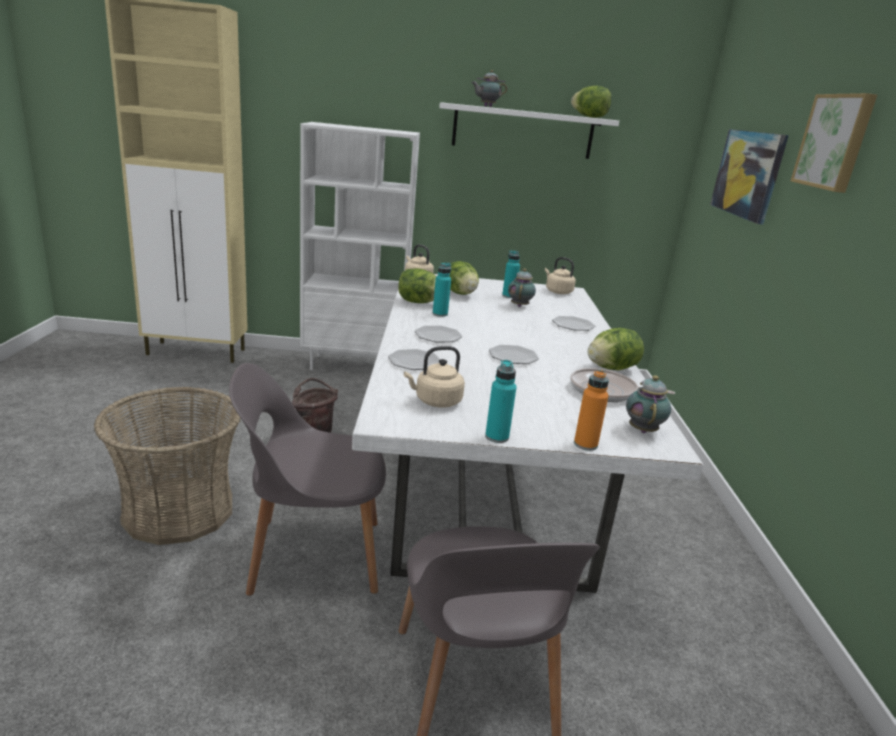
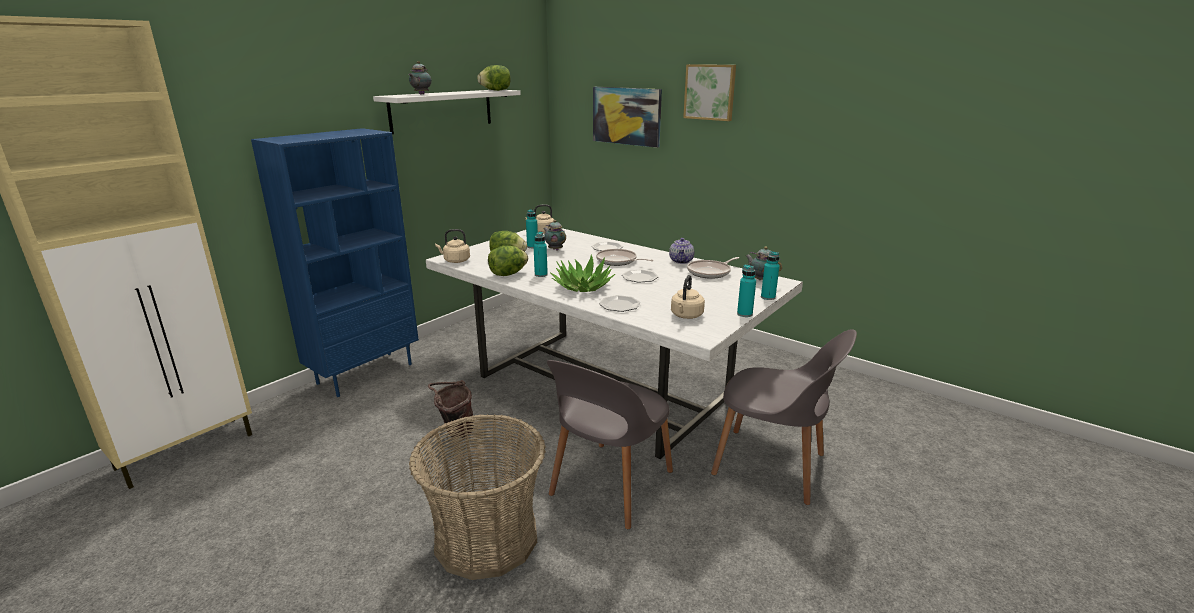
camera: 50 degrees left, 0 degrees up
(354, 365) = (365, 373): white bookcase -> blue bookcase
(438, 336) = (582, 286): plate -> potted plant
(543, 338) = (618, 261): none -> frying pan
(585, 444) = (768, 297): orange bottle -> turquoise bottle
(611, 368) = (681, 261): lettuce -> teapot

